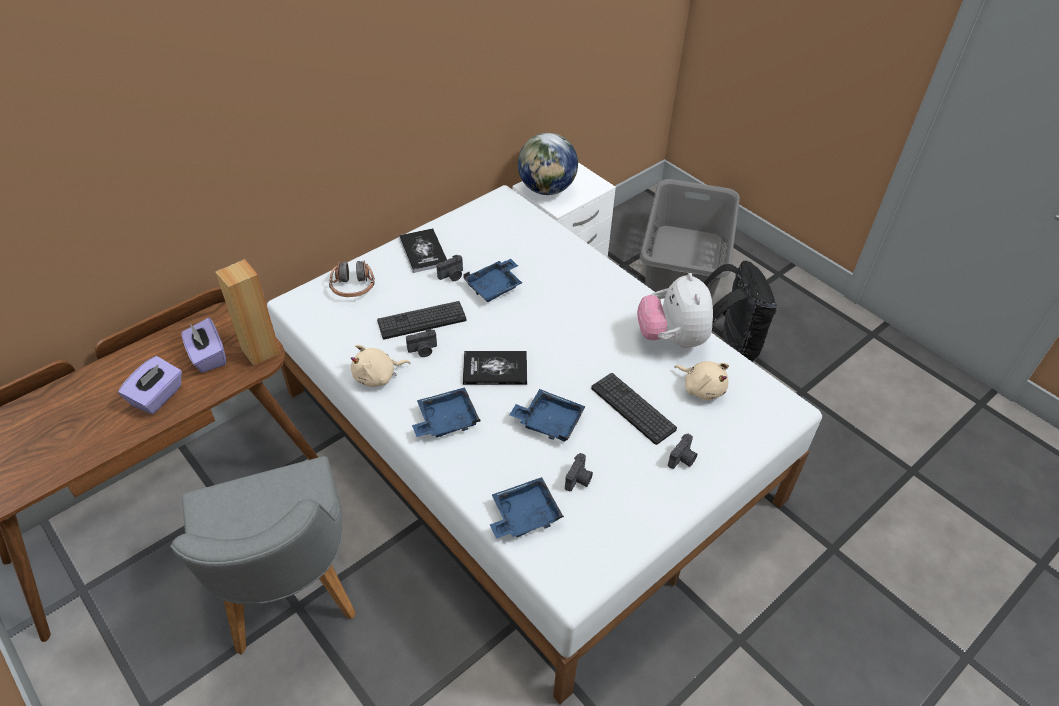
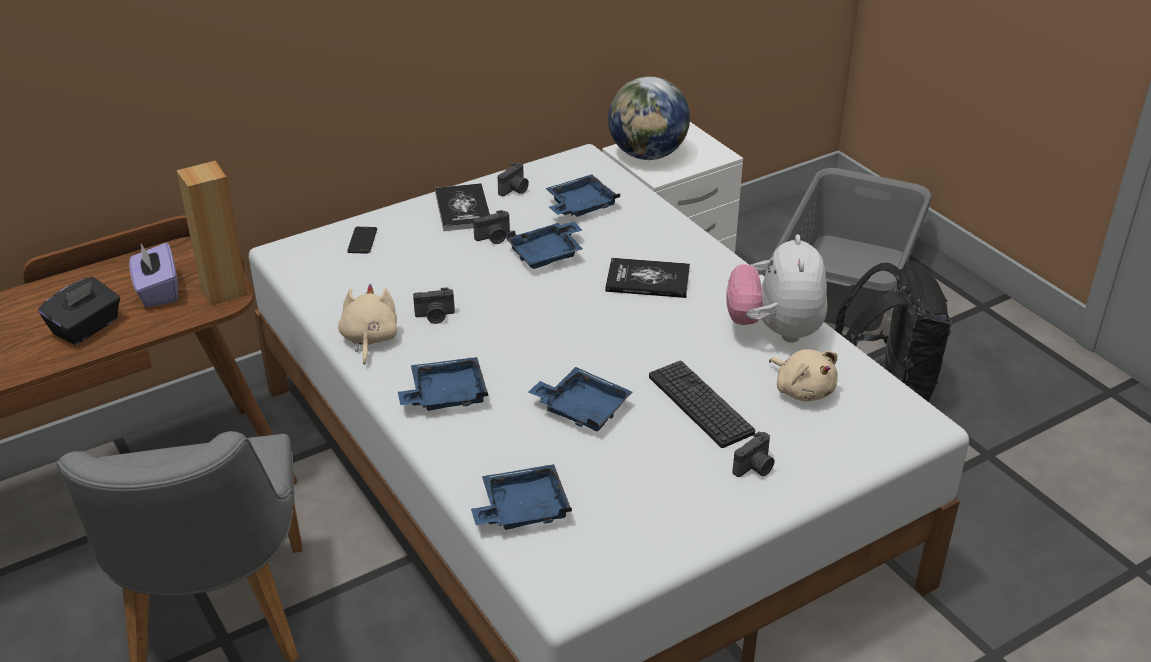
camera: 10 degrees right, 10 degrees down
(158, 396) = (86, 327): purple tissue box -> black tissue box
(353, 287) = (362, 240): headphones -> phone
(377, 376) = (369, 339): beige plush toy -> beige plush toy turned 105 degrees clockwise
(422, 321) = (442, 284): keyboard -> none
(495, 369) = (524, 344): book -> book (648, 280)
(509, 241) = (580, 206): none -> blue tray
(579, 480) = (606, 477): camera -> camera (515, 190)

